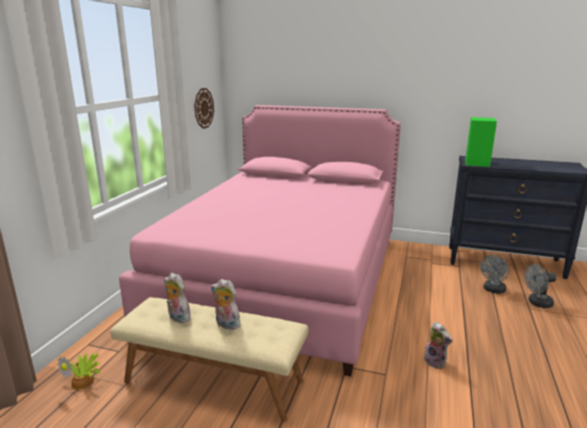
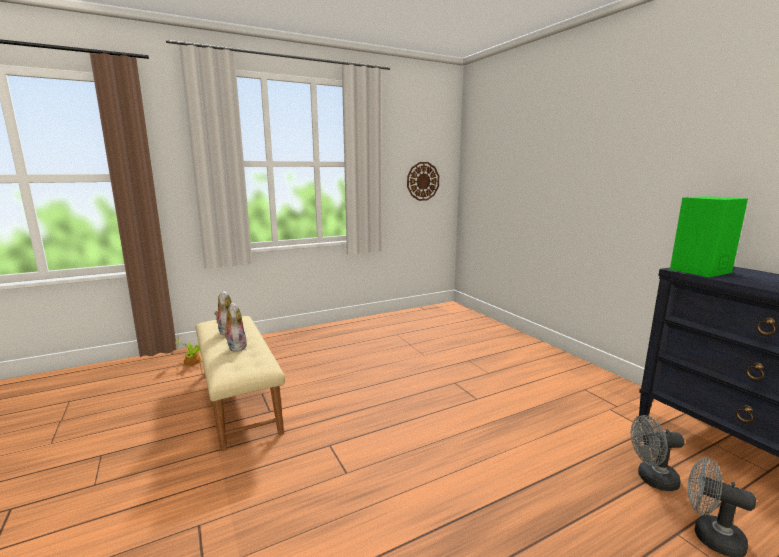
camera: 45 degrees right, 5 degrees down
(285, 277) = (416, 356): pink bed -> none
(436, 362) = (413, 497): plush toy -> none

